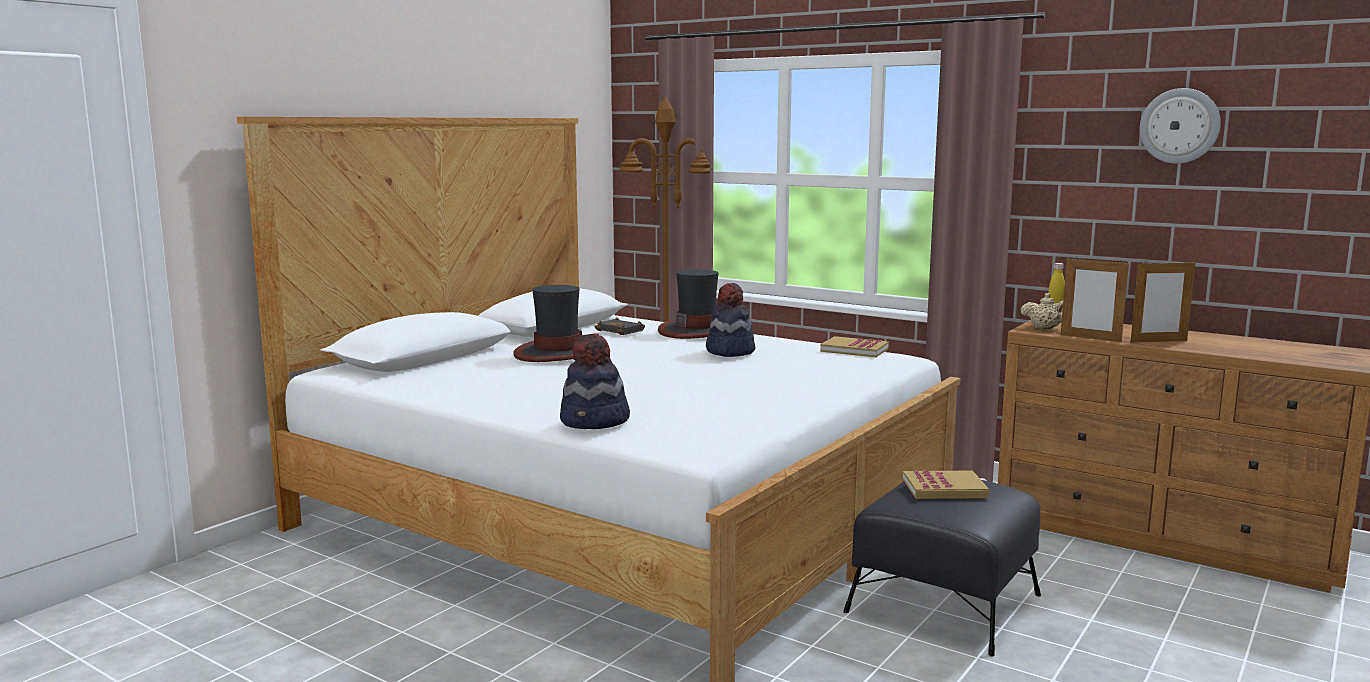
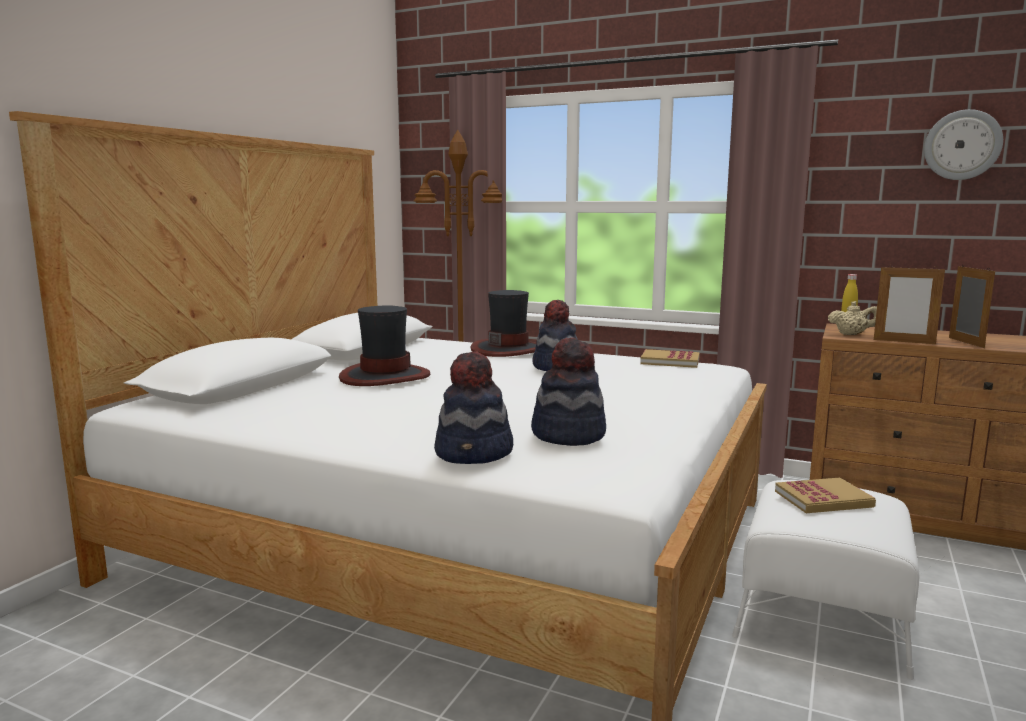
camera: 10 degrees left, 0 degrees up
(622, 331) = (436, 351): black book -> none
(684, 411) = (568, 434): none -> hat
(945, 603) = (823, 614): black ottoman -> white ottoman
(1158, 341) = (965, 342): picture frame -> picture frame turned 75 degrees counterclockwise

